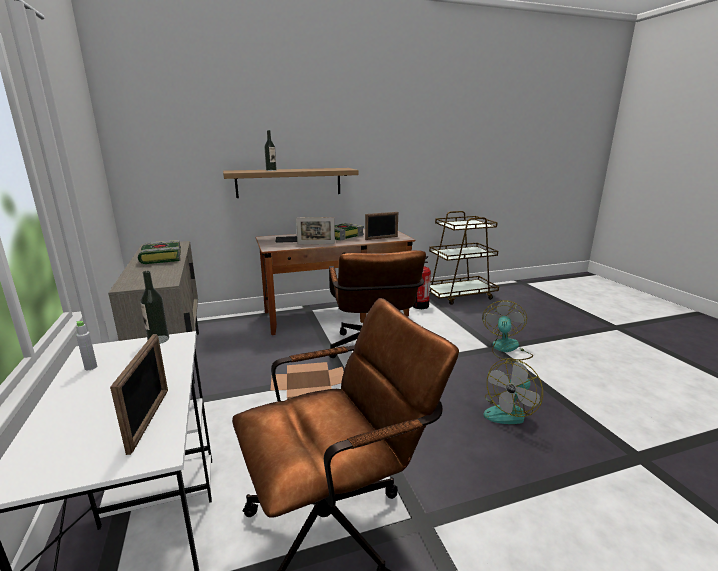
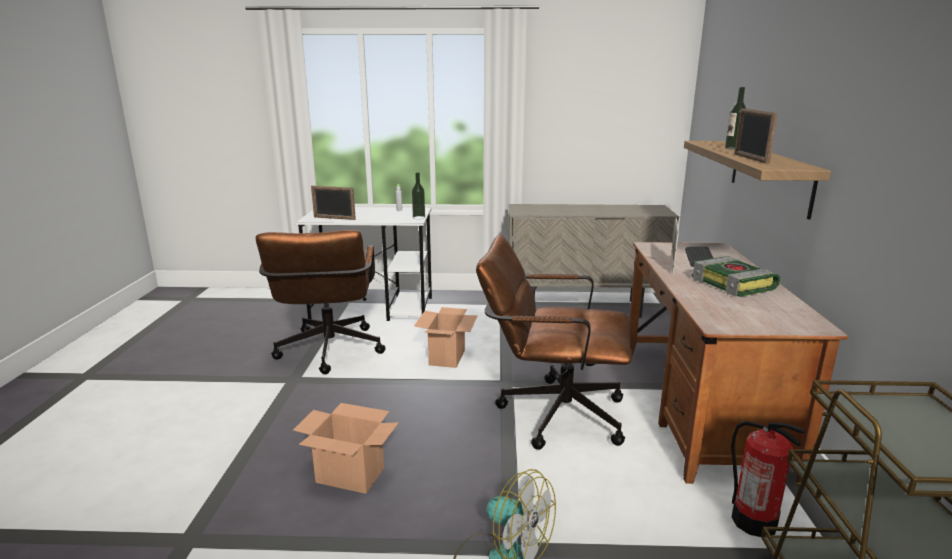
camera: 110 degrees right, 0 degrees up
(160, 258) = (600, 210): book -> none
(381, 238) = (716, 308): picture frame -> picture frame (750, 158)
(509, 411) = (349, 475): fan -> cardboard box

